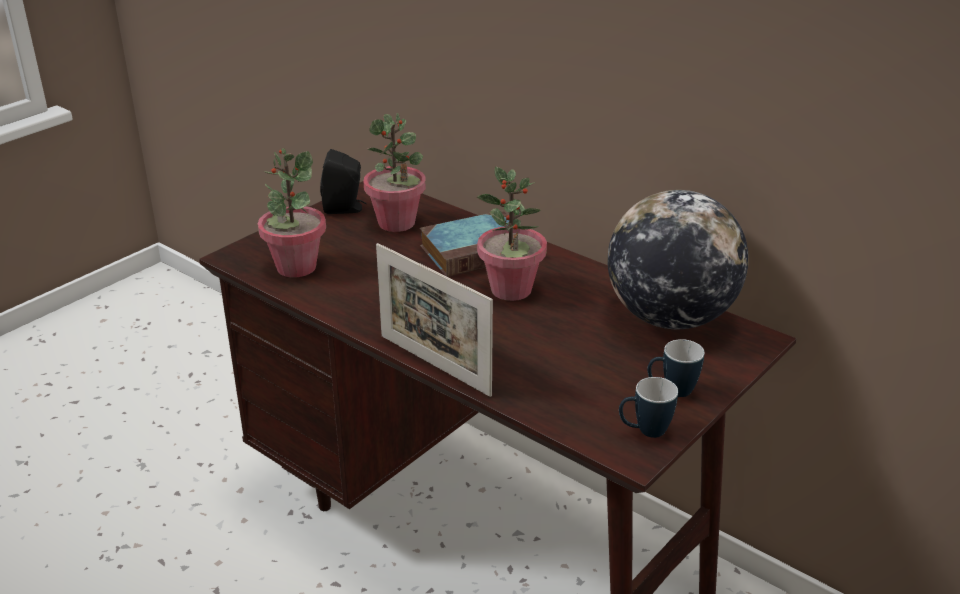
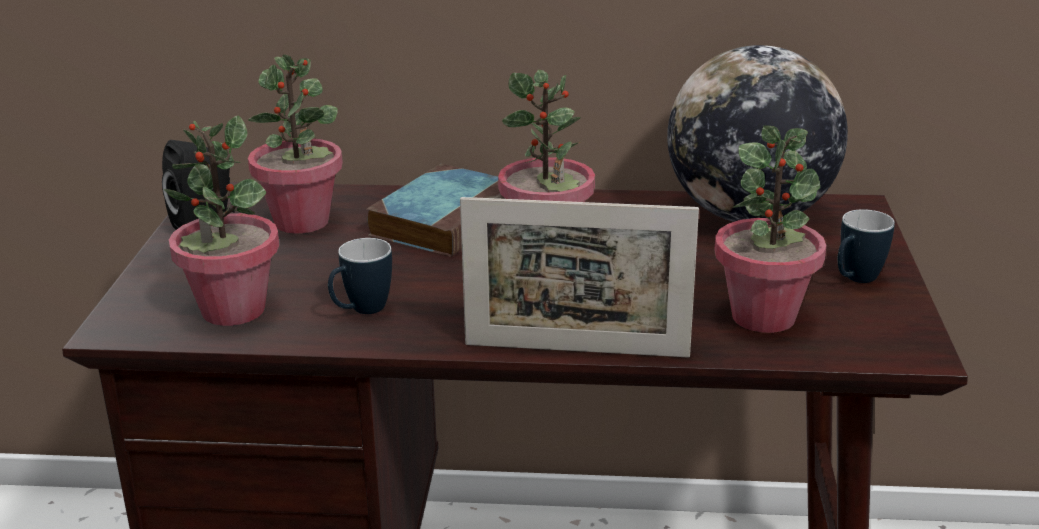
camera: 35 degrees left, 5 degrees down
(573, 390) = (764, 316): none -> potted plant
(644, 431) = (889, 326): mug -> mug (361, 311)

